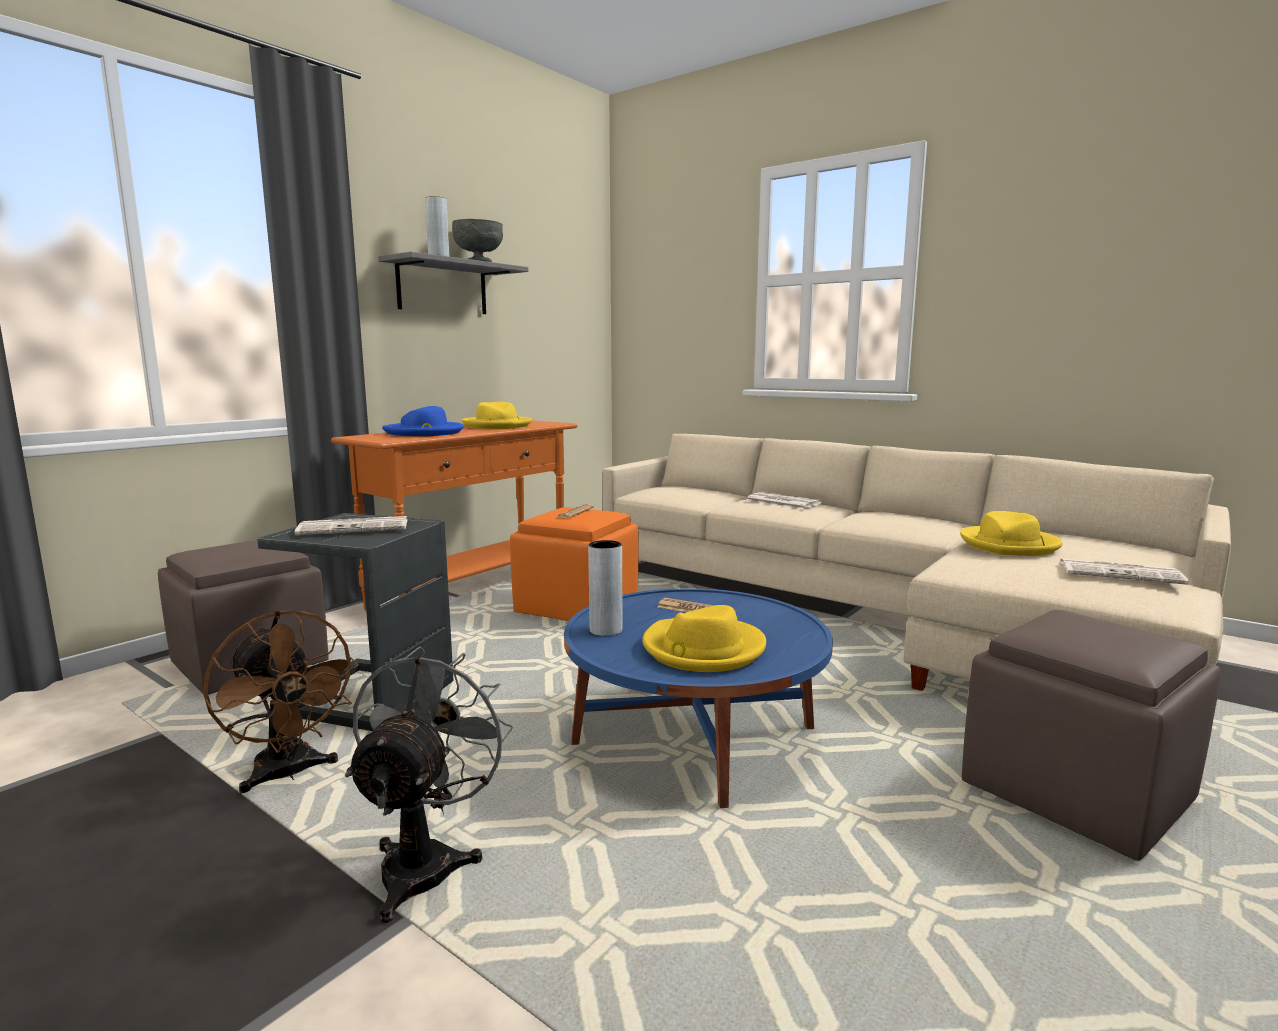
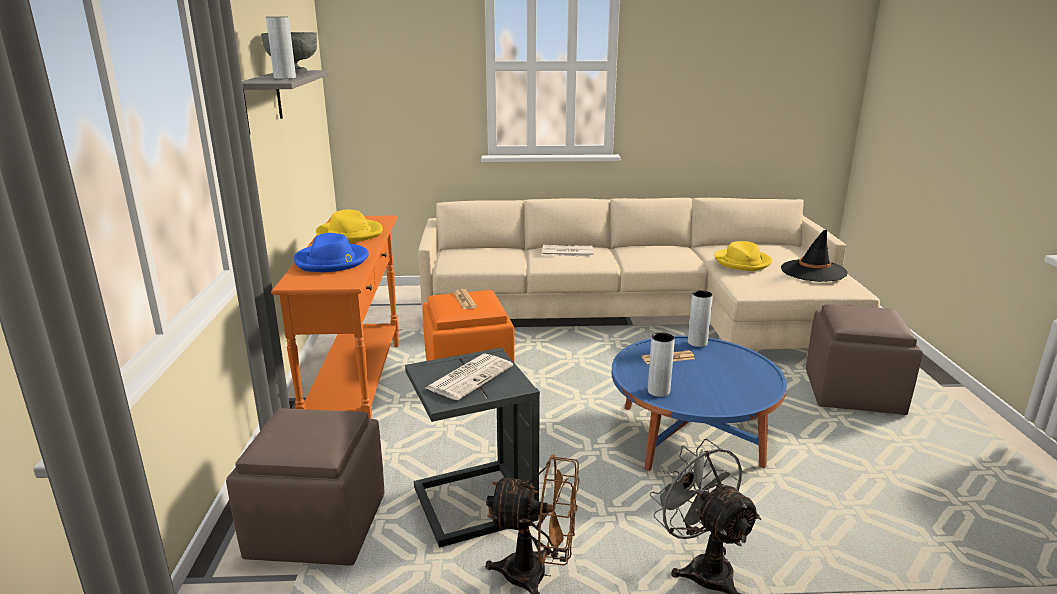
camera: 40 degrees left, 10 degrees up
(702, 649) = (724, 384): yellow hat -> none
(768, 607) = (697, 342): none -> grey vase
(1121, 573) = (813, 271): newspaper -> black hat

